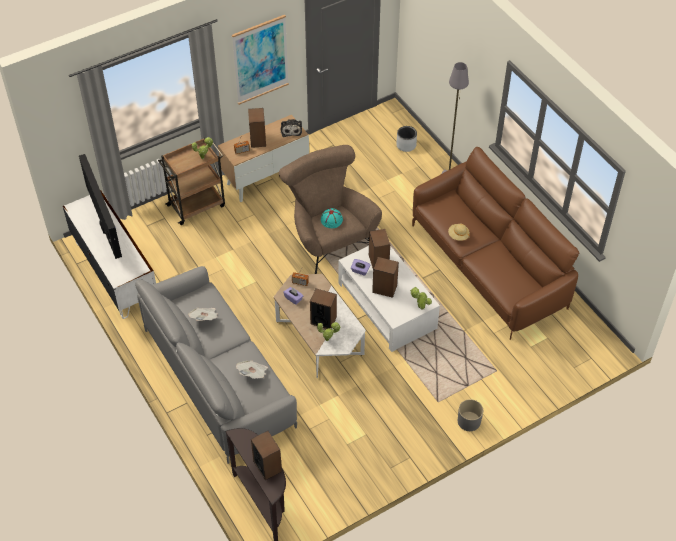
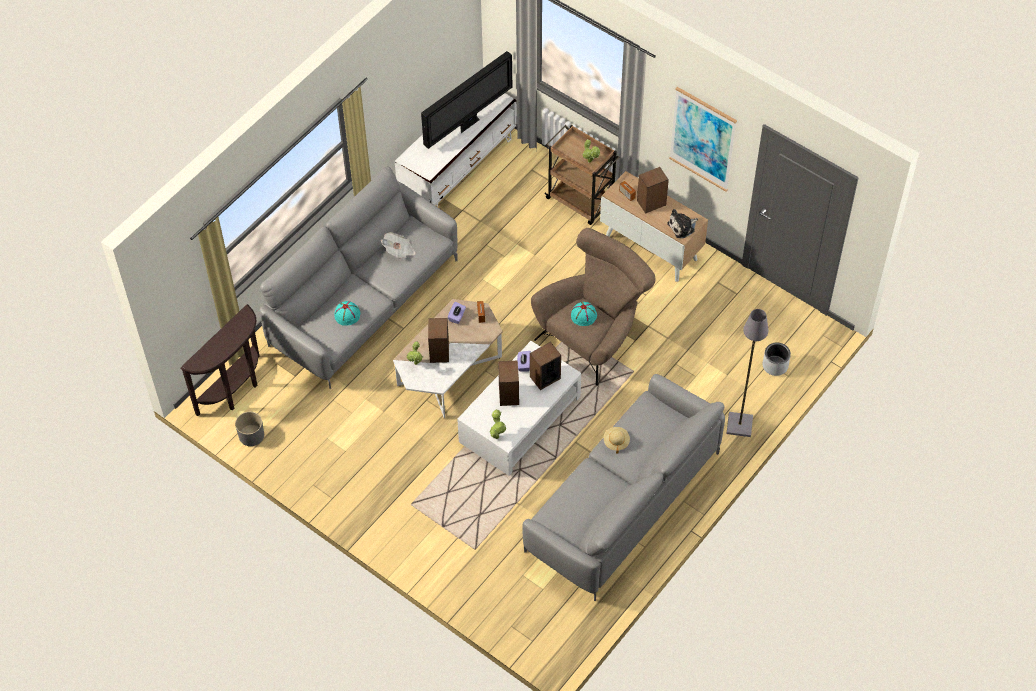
camera: 70 degrees right, 5 degrees up
(253, 374) = (347, 315): newspaper -> turquoise hat
(267, 466) = (219, 350): speaker -> none
(469, 421) = (397, 540): grey planter -> grey planter (251, 435)
(488, 266) = (622, 502): brown sofa -> grey sofa

